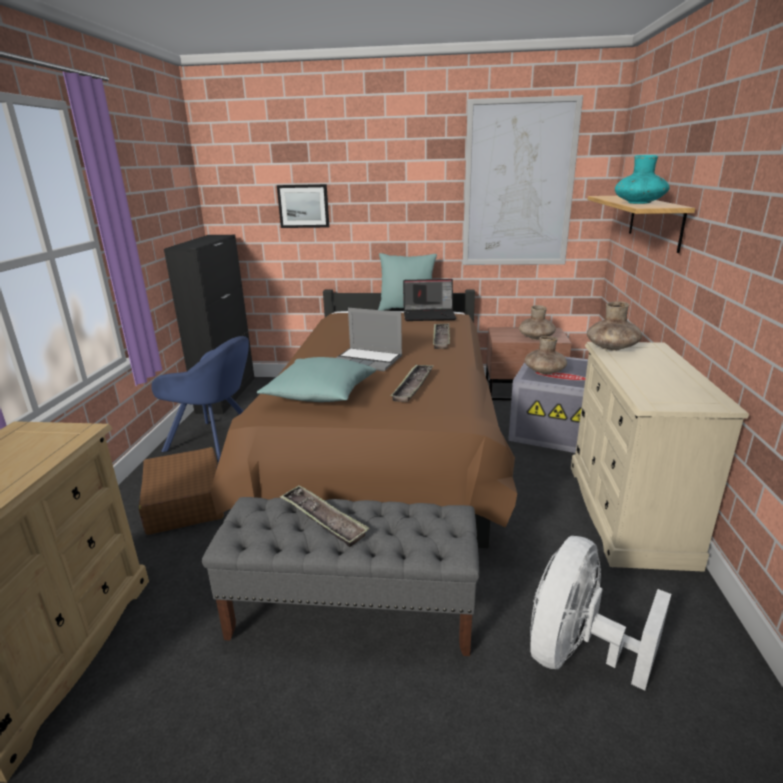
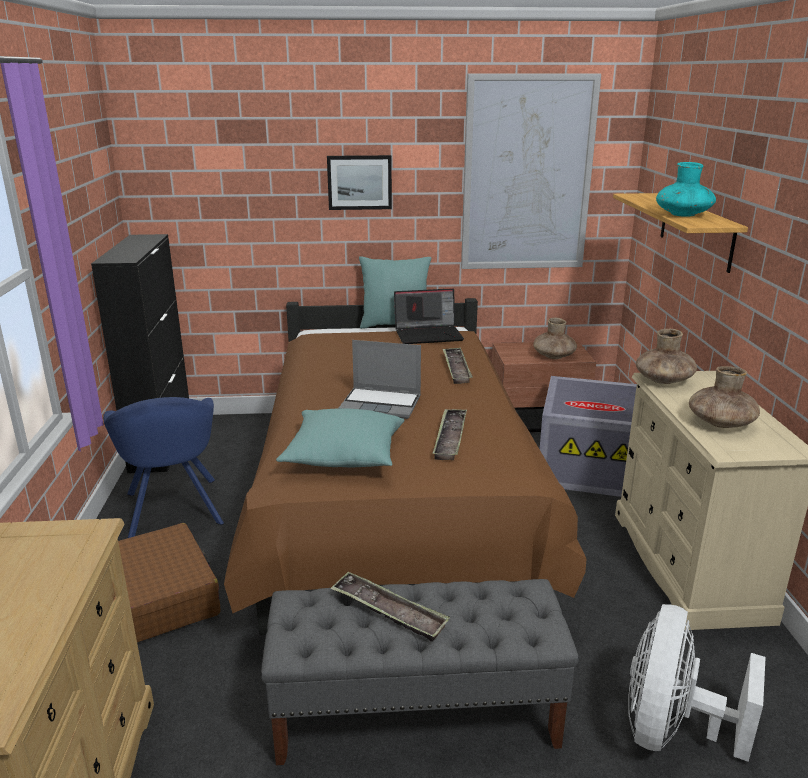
camera: 10 degrees left, 0 degrees up
(217, 442) = (174, 512): blue armchair -> blue armchair turned 60 degrees clockwise
(303, 206) = (260, 198): picture -> picture (359, 182)
(544, 372) = (574, 402): brown vase -> brown vase (720, 423)

